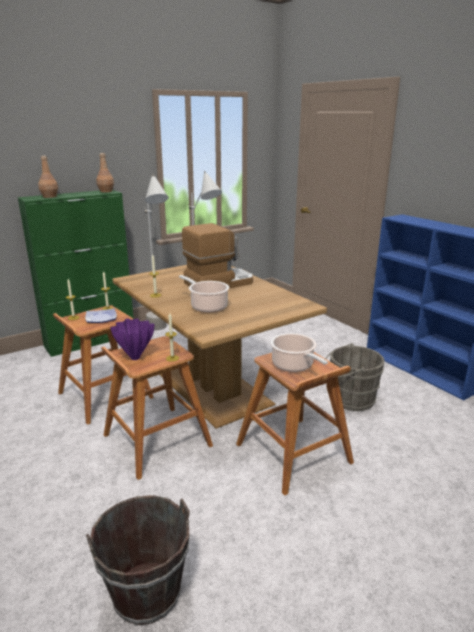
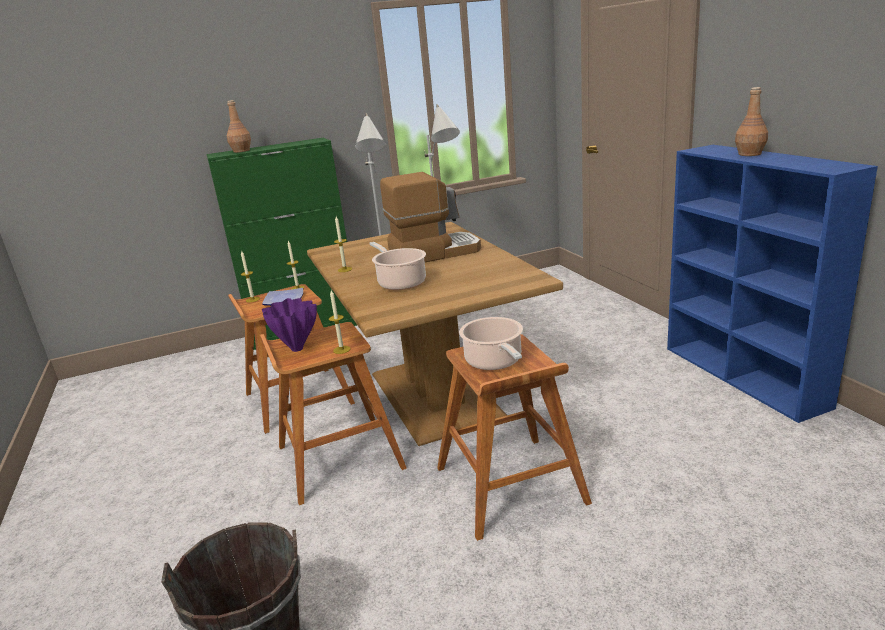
camera: 15 degrees right, 0 degrees up
(106, 191) = (313, 140): brown bottle -> brown bottle (749, 154)
(349, 399) = (617, 414): grey bucket -> none

